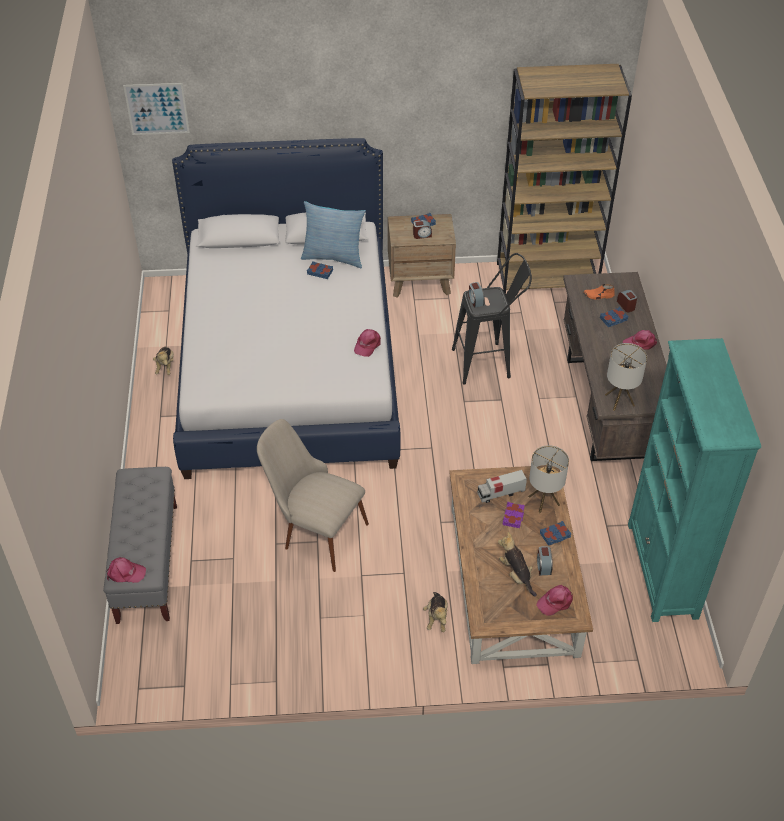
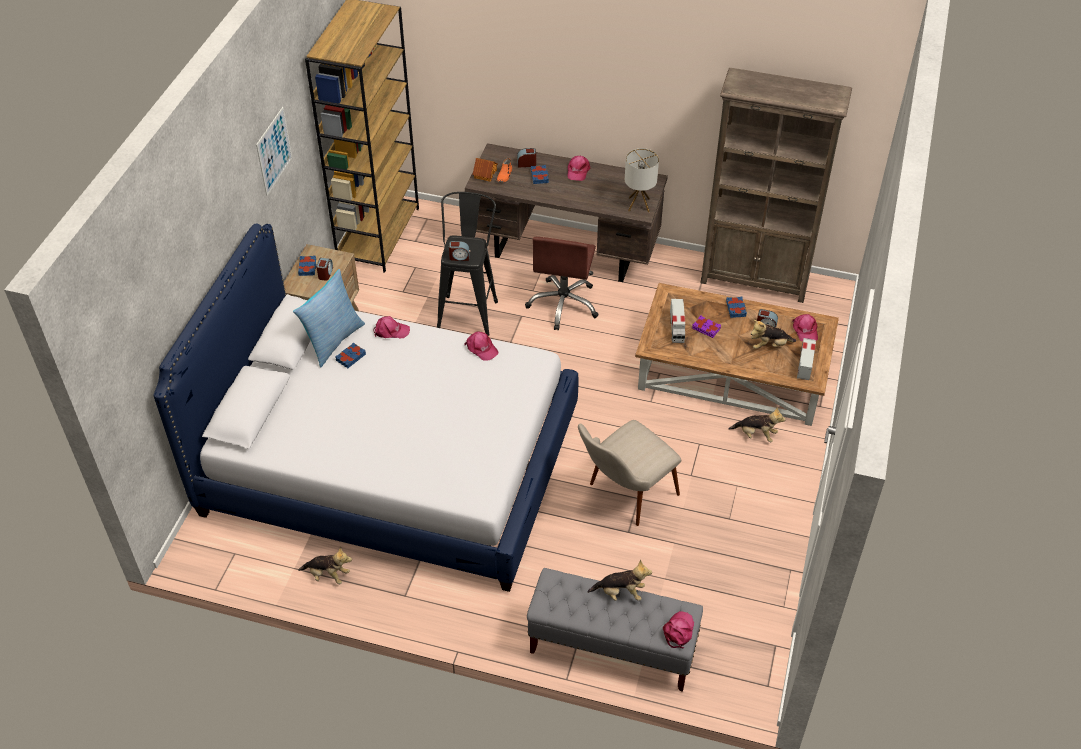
camera: 70 degrees left, 0 degrees up
(155, 523) = (620, 593): none -> plush toy
(157, 109) = (123, 355): picture -> picture (274, 151)
(361, 285) = (391, 331): none -> pink cap
(505, 611) = (805, 364): none -> toy truck
(533, 425) = (564, 304): none -> brown office chair
(543, 501) = (696, 304): table lamp -> none
(592, 282) = (485, 174): none -> toy house
(662, 571) = (755, 279): turquoise bookcase -> brown bookcase

